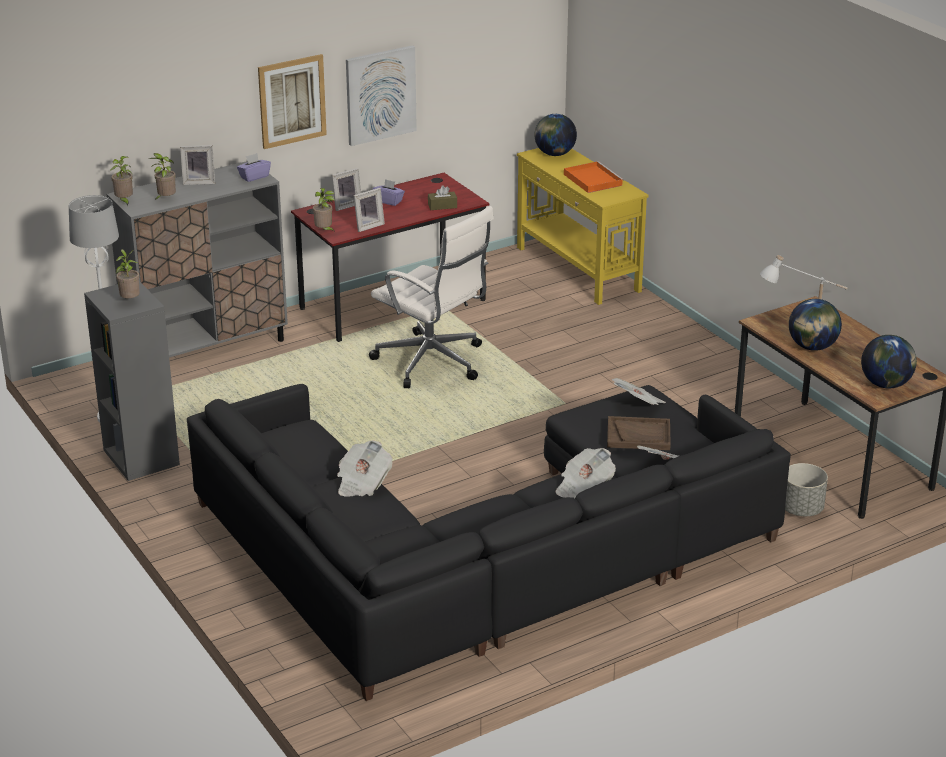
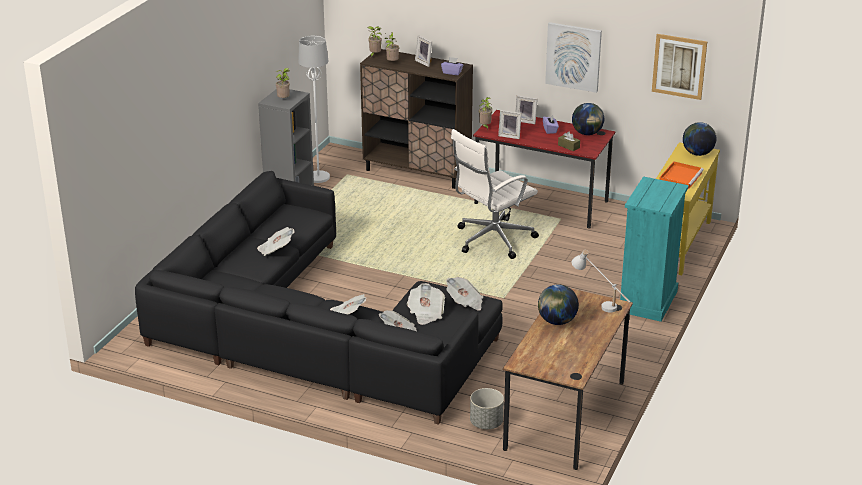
camera: 55 degrees right, 0 degrees up
(208, 348) = (417, 172): grey cabinet -> brown cabinet
(292, 101) = (507, 36): picture -> picture (679, 66)
(432, 363) = (492, 240): white office chair -> white office chair turned 45 degrees clockwise
(638, 435) = (426, 313): brown tray -> newspaper
(669, 328) = (647, 301): none -> turquoise dresser
(886, 384) = (541, 362): globe -> globe (587, 133)

